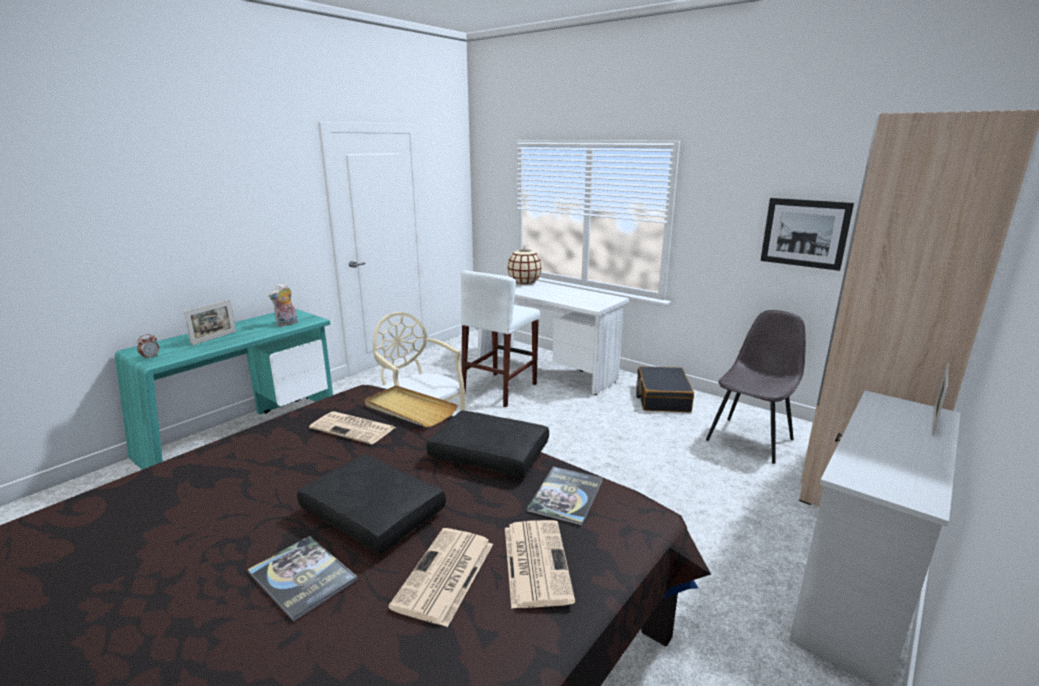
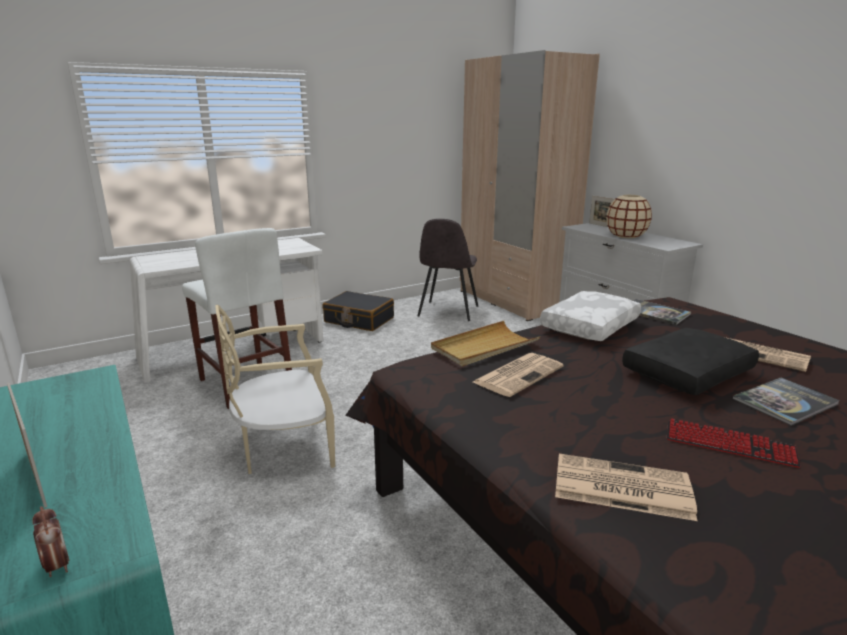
camera: 70 degrees left, 0 degrees up
(219, 529) = (729, 445): none -> keyboard
(287, 324) = (75, 399): plush toy -> none
(491, 453) = (588, 325): black pillow -> white pillow
(524, 282) = (166, 257): beige vase -> beige vase (626, 236)
(535, 561) = (734, 330): newspaper -> newspaper (620, 487)
(750, 439) = (448, 312): grey chair -> grey chair turned 135 degrees counterclockwise
(804, 233) = (416, 148): picture -> none

